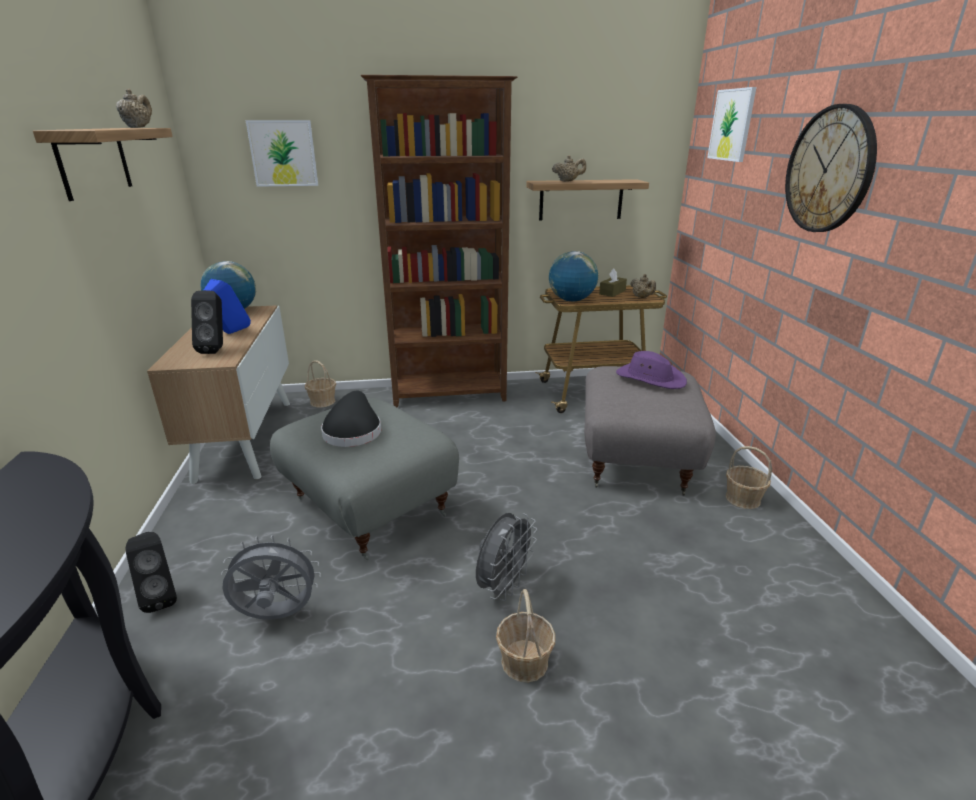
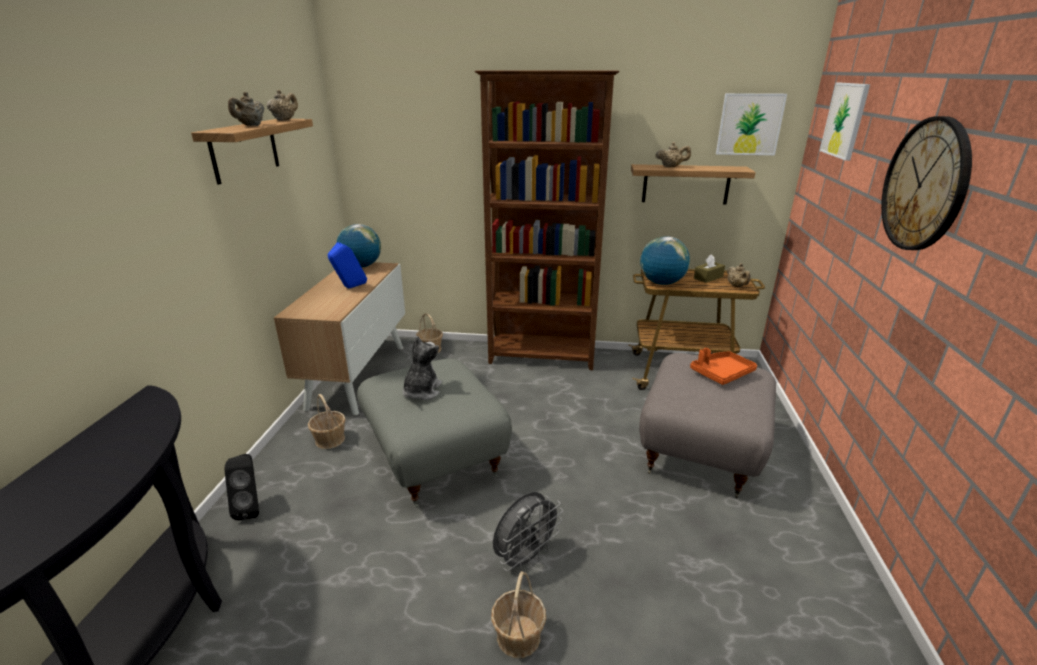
camera: 15 degrees right, 0 degrees up
(105, 128) = (251, 126): none -> beige teapot
(216, 350) = (332, 303): black speaker -> none
(276, 616) = (329, 544): grey fan -> none
(283, 153) = (413, 134): picture -> picture (749, 124)
(353, 431) = (421, 391): black hat -> plush toy
(650, 378) = (721, 373): purple hat -> orange tray
(743, 499) = (800, 514): basket -> basket (330, 440)

